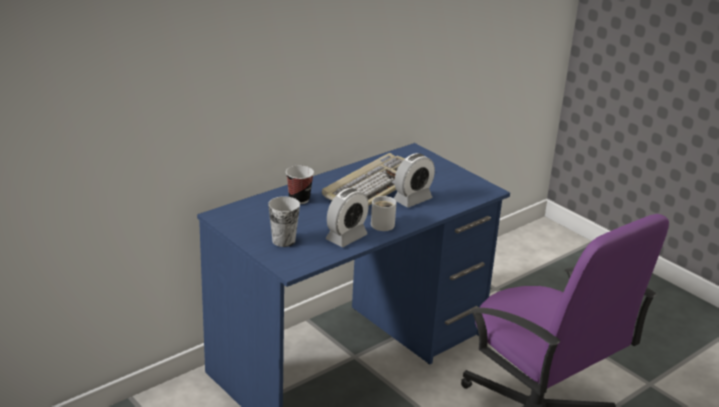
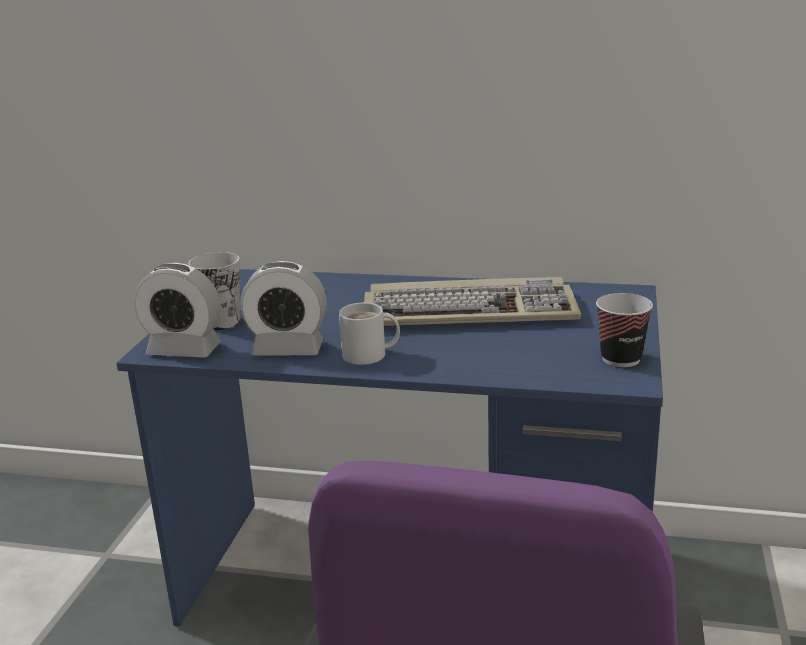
camera: 55 degrees right, 5 degrees down
(299, 199) = (345, 292): cup -> cup (621, 359)
(412, 199) = (478, 344): alarm clock -> alarm clock (184, 350)

